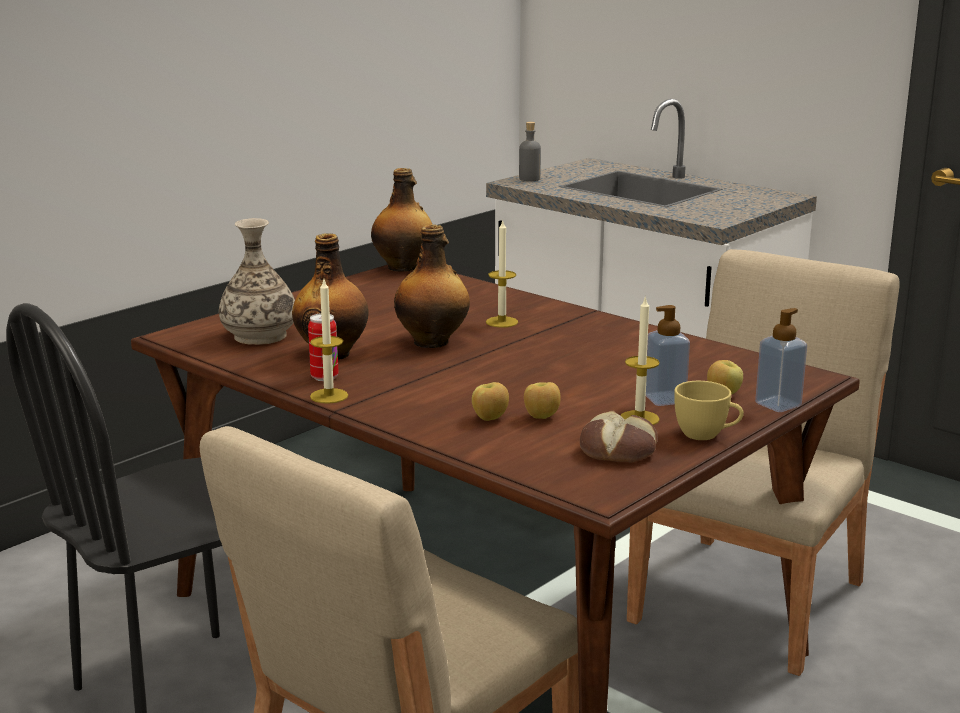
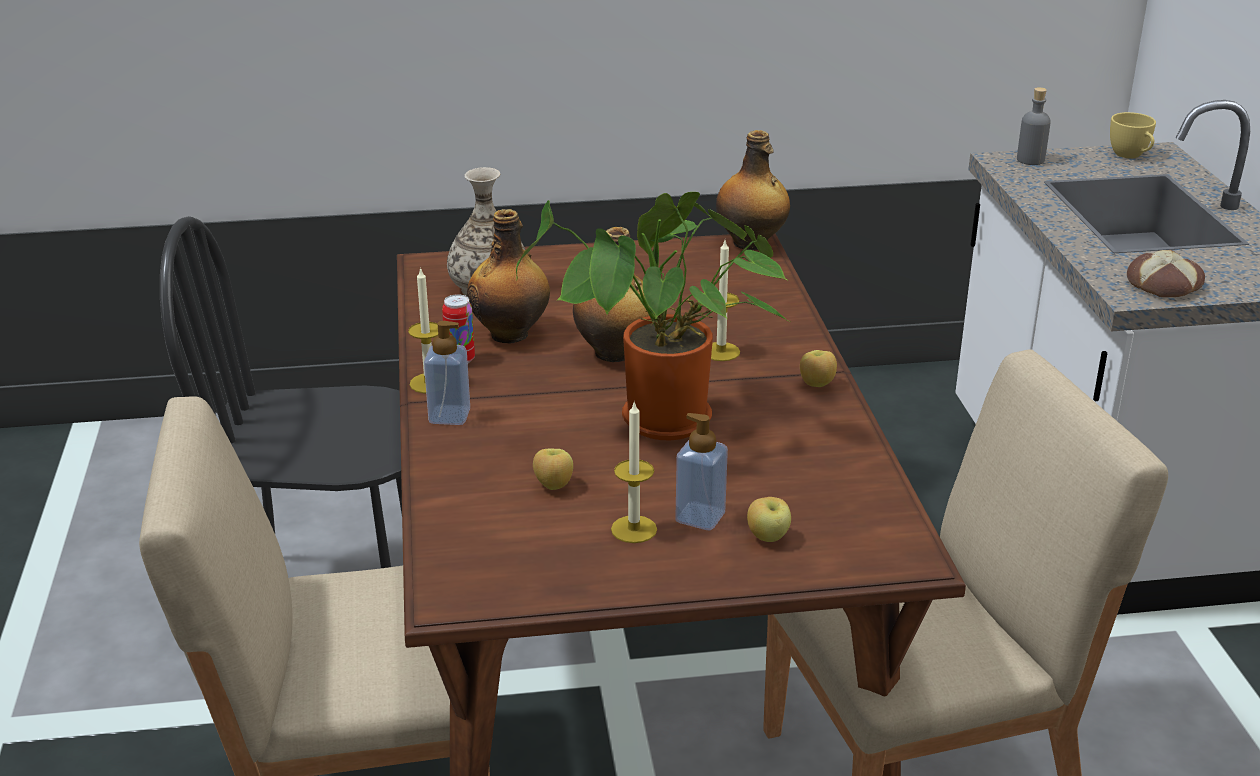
camera: 40 degrees right, 10 degrees up
(489, 418) = (508, 467): apple -> apple (816, 384)
(544, 366) = (661, 425): none -> potted plant
(620, 449) = (552, 557): bread -> bread (1164, 285)
(707, 435) = (658, 580): yellow cup -> yellow cup (1131, 156)
(778, 405) = (799, 577): soap dispenser -> soap dispenser (449, 416)

